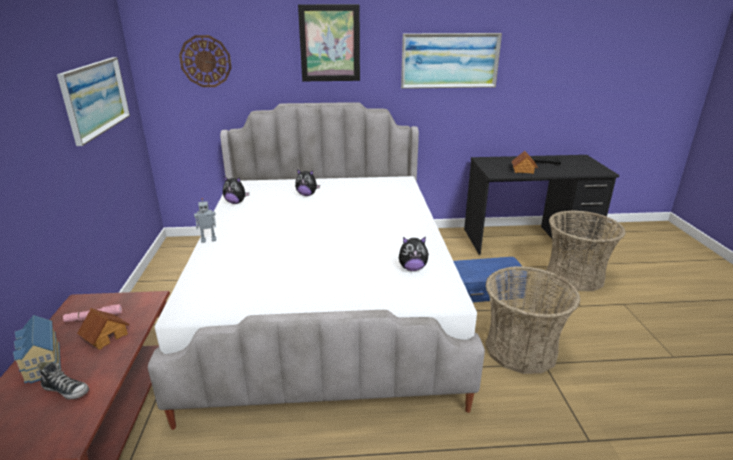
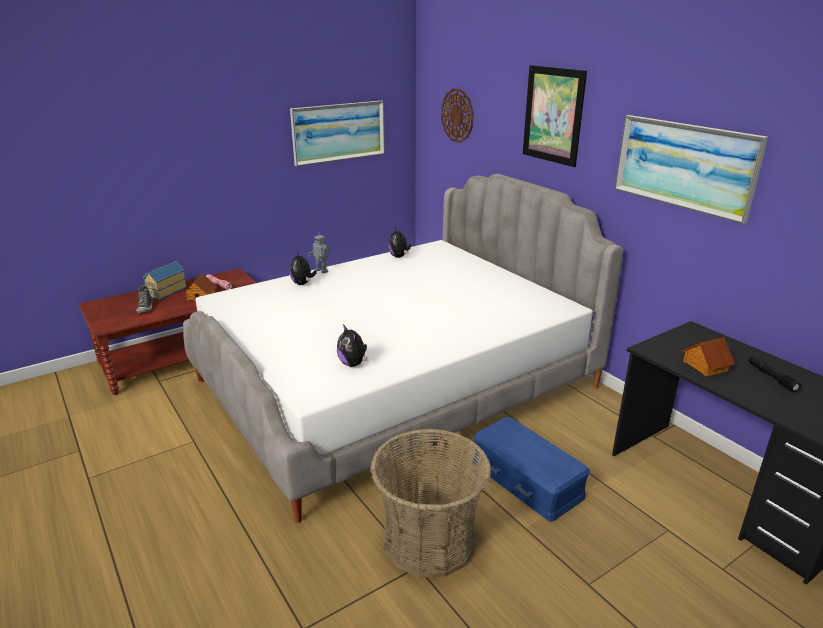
camera: 60 degrees right, 0 degrees up
(307, 195) = (455, 276): plush toy -> plush toy (303, 283)
(575, 276) = (672, 565): basket -> none

